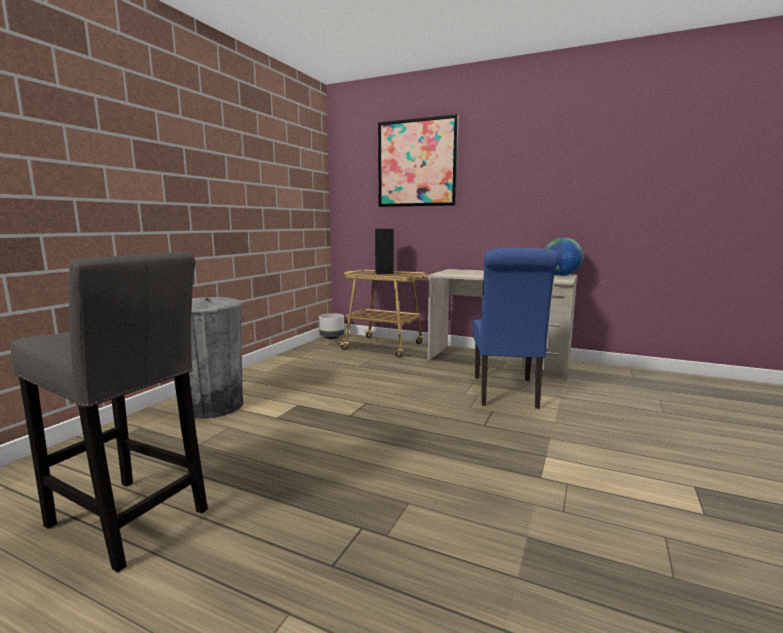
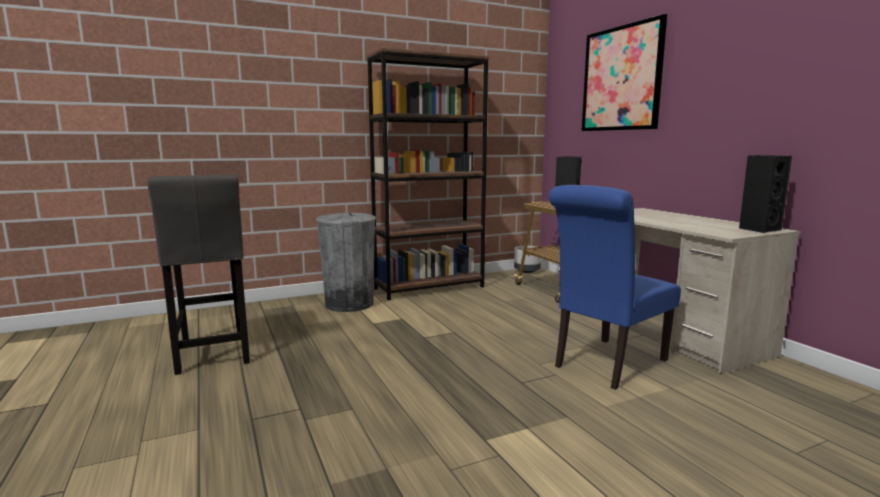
camera: 40 degrees right, 0 degrees up
(271, 369) = (429, 287): none -> brown bookcase
(560, 275) = (759, 229): globe -> black speaker

